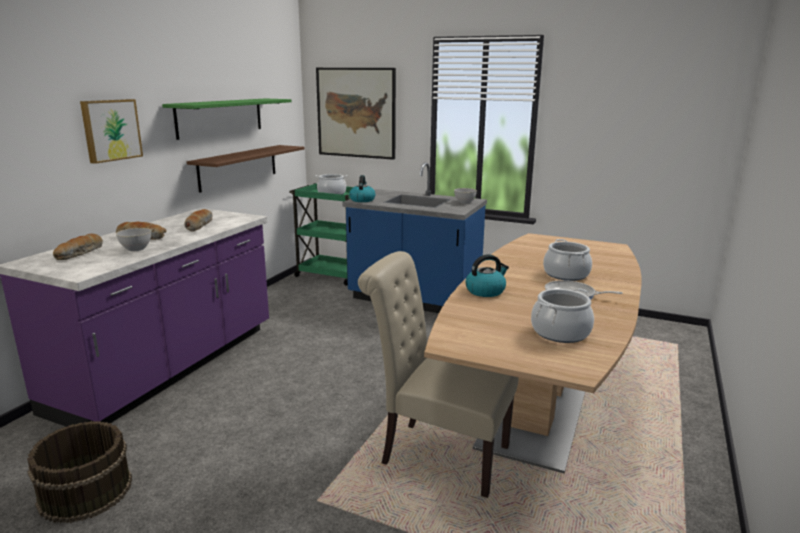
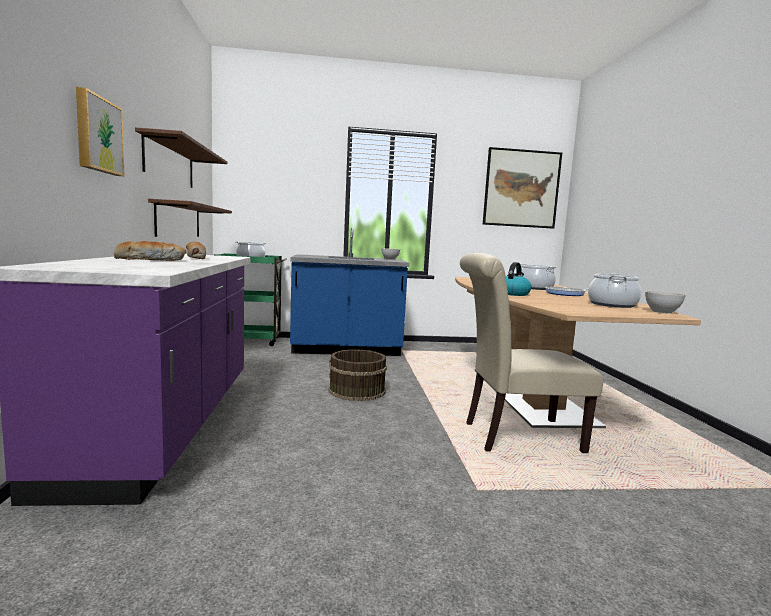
camera: 30 degrees left, 10 degrees down
(80, 254) = (103, 264): bread -> none
(84, 491) = (211, 560): brown bucket -> brown bucket (356, 391)
(136, 249) = (170, 263): grey bowl -> grey bowl (662, 312)
(220, 117) = (170, 163): green shelf -> brown shelf
(356, 113) = (272, 187): picture -> picture (521, 189)
(362, 200) = (305, 256): kettle -> none

